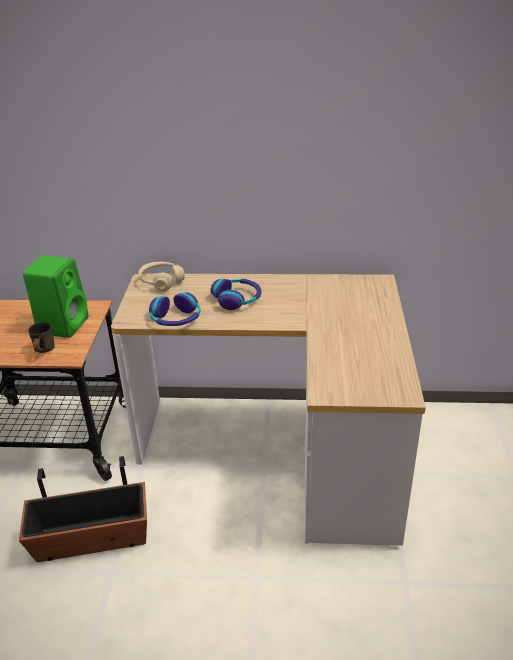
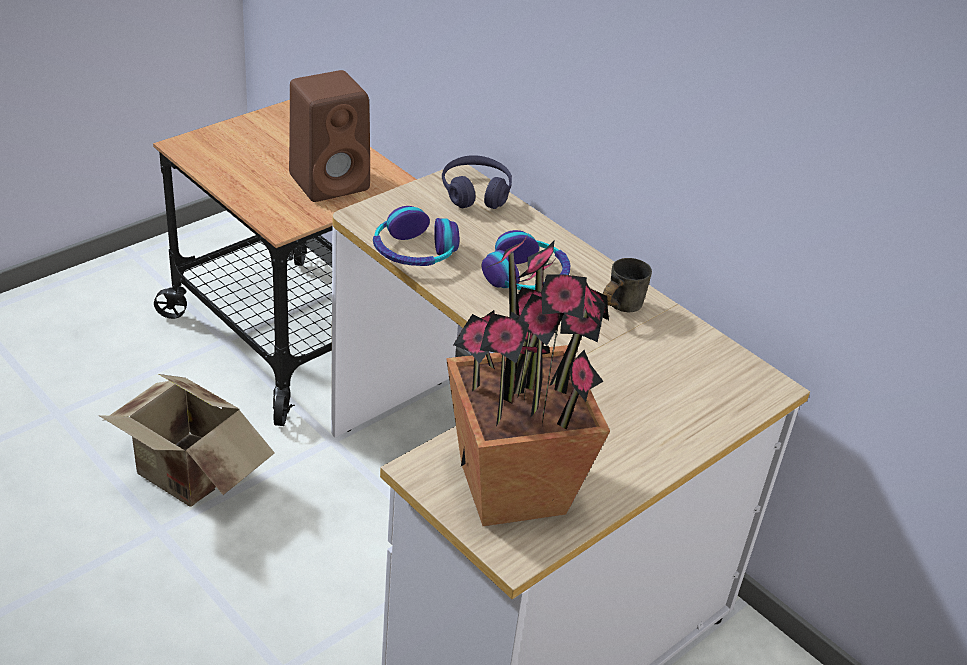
camera: 40 degrees right, 5 degrees up
(41, 352) = (264, 200): grey mug -> grey mug (616, 306)
(63, 324) = (331, 181): green speaker -> brown speaker
(92, 538) = (186, 478): planter -> cardboard box
(161, 281) = (475, 193): beige headphones -> purple headphones
(365, 374) = (514, 488): none -> potted plant

